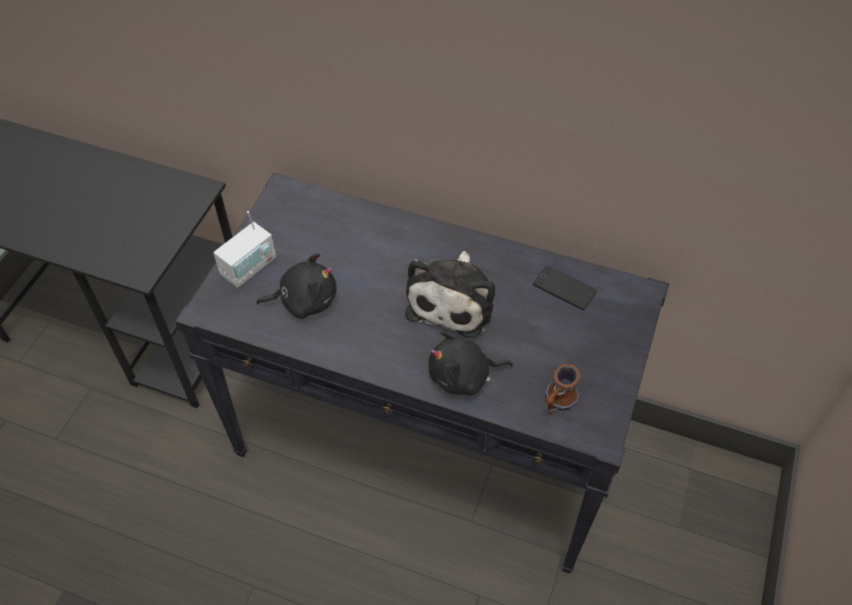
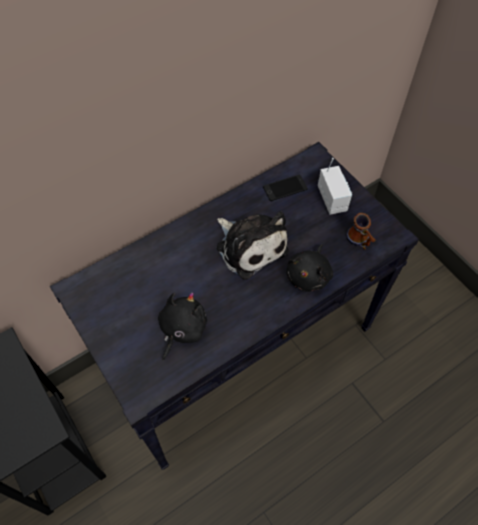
camera: 55 degrees left, 5 degrees up
(249, 268) = (124, 349): radio -> radio (332, 199)

